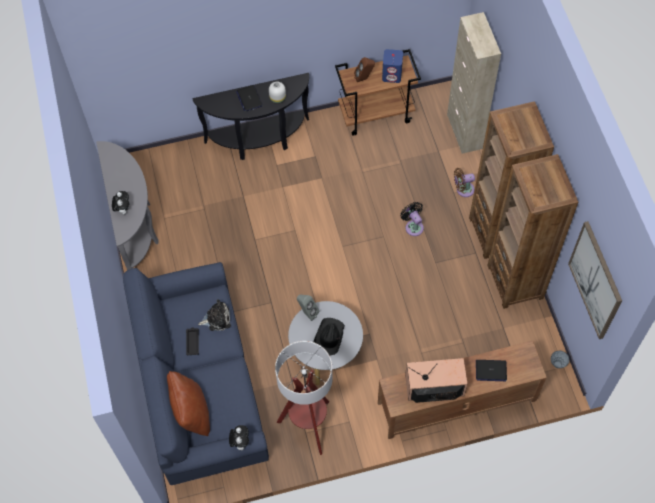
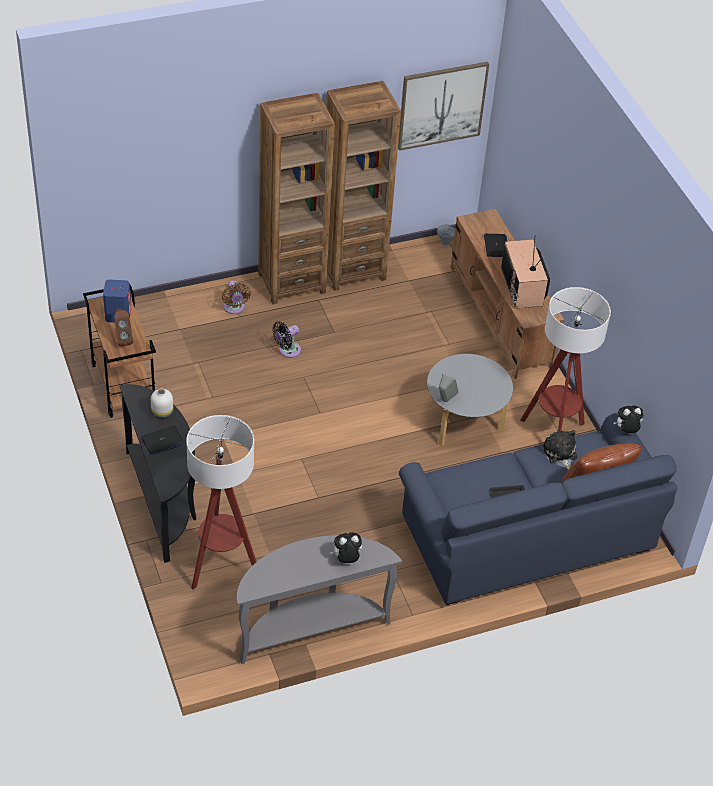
camera: 100 degrees left, 15 degrees down
(196, 175) = (222, 566): none -> floor lamp
(217, 319) = (472, 474): plush toy -> plush toy (560, 454)
(329, 337) = (473, 381): black hat -> none
(464, 131) = (151, 306): beige cabinet -> none

